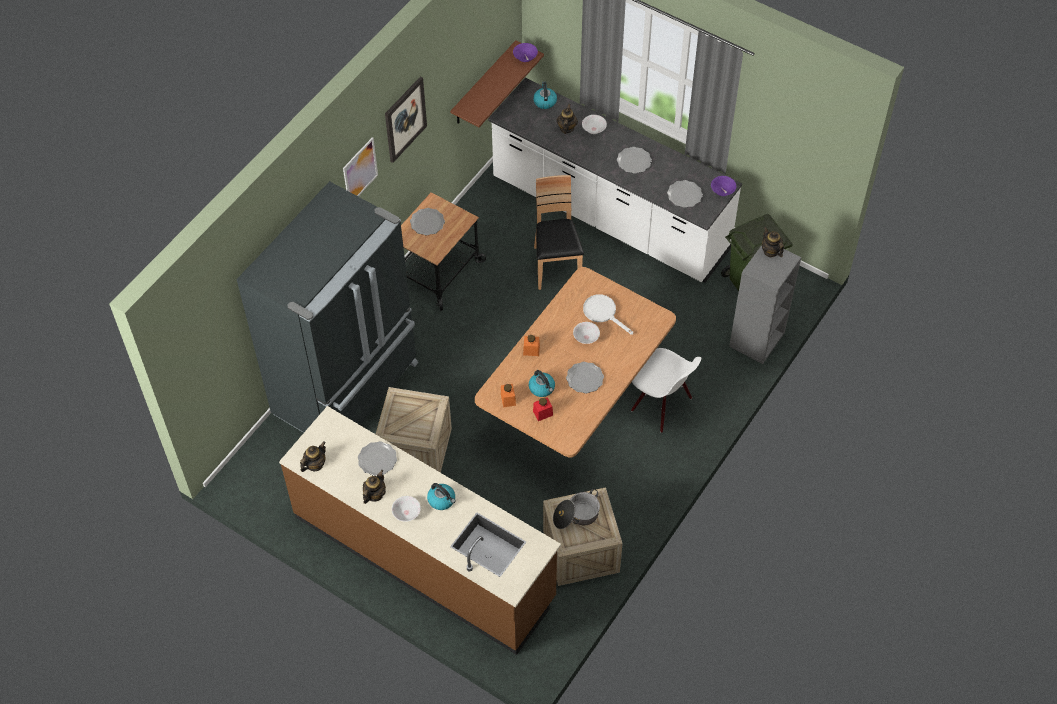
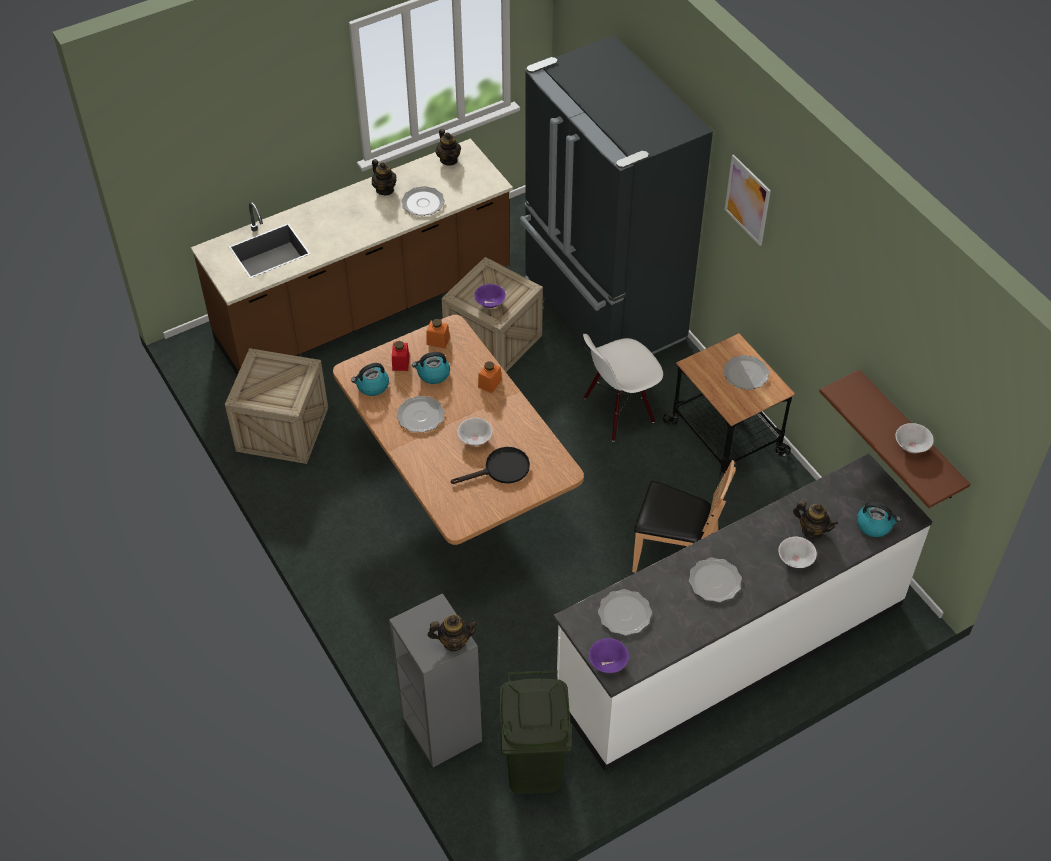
camera: 115 degrees right, 5 degrees down
(405, 119) = (809, 255): picture -> none
(406, 513) = (347, 205): white bowl -> white bowl (911, 446)
(442, 500) = (342, 233): kettle -> kettle (372, 386)
(525, 58) = (928, 480): purple bowl -> purple bowl (490, 303)
(576, 515) = (283, 379): cooking pot -> none
(603, 313) = (501, 470): white frying pan -> black frying pan
(661, 405) = (410, 578): white chair -> white chair (618, 411)

